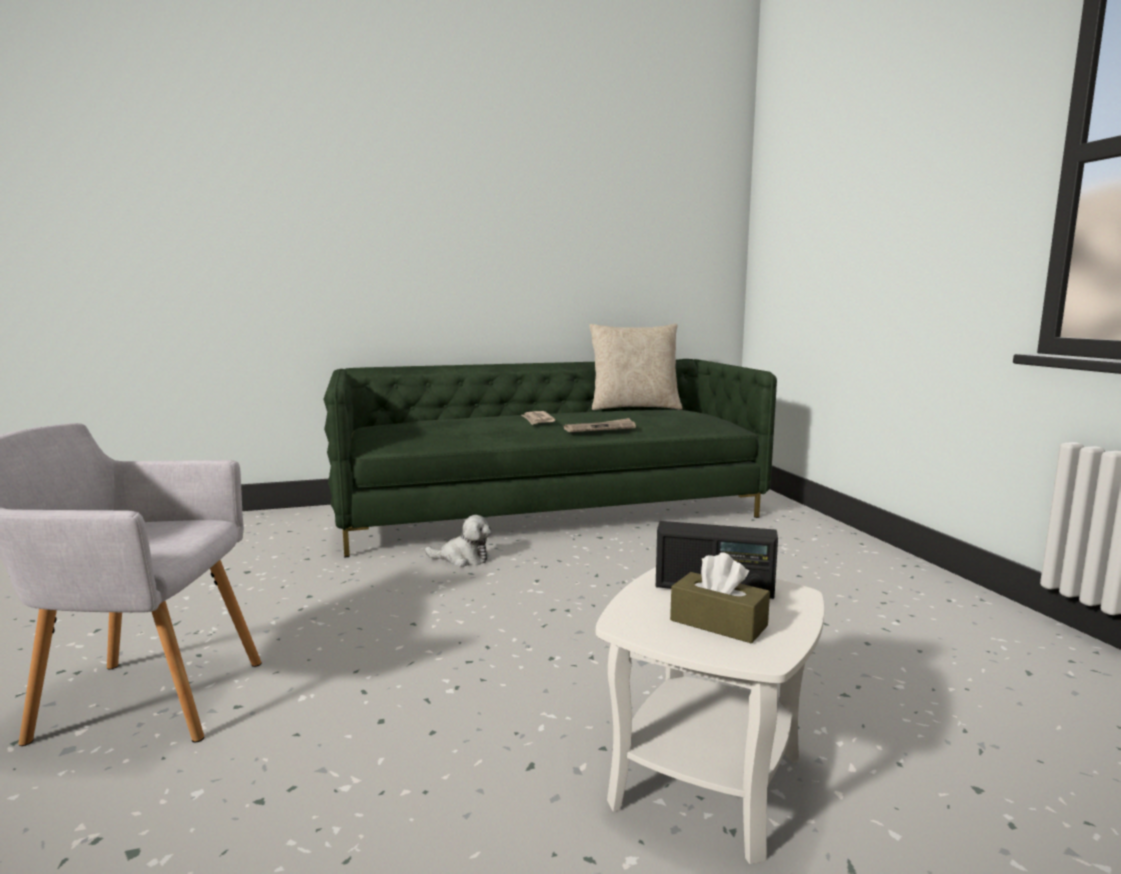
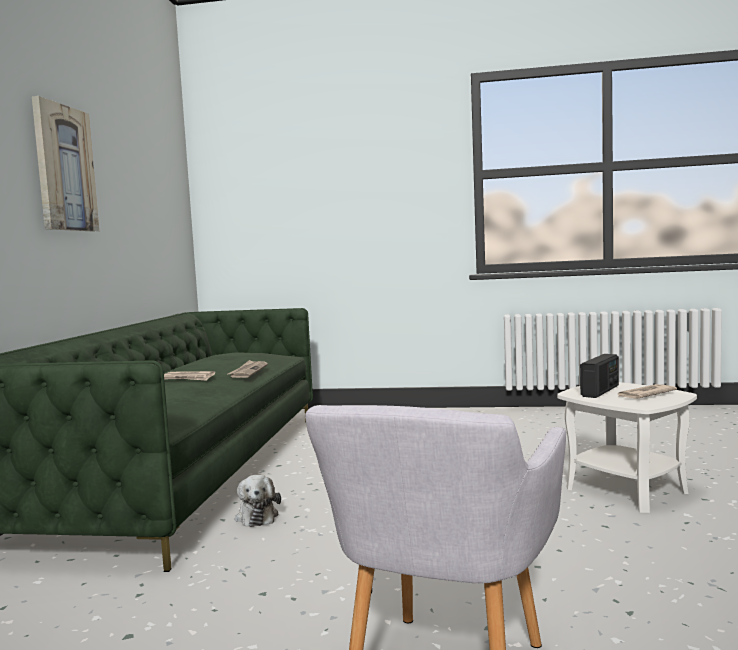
camera: 65 degrees left, 5 degrees down
(463, 559) = (257, 516): plush toy -> plush toy turned 135 degrees clockwise
(508, 213) = (64, 168): none -> picture
(634, 408) = (187, 360): beige pillow -> none
(718, 623) = (644, 394): brown tissue box -> newspaper

